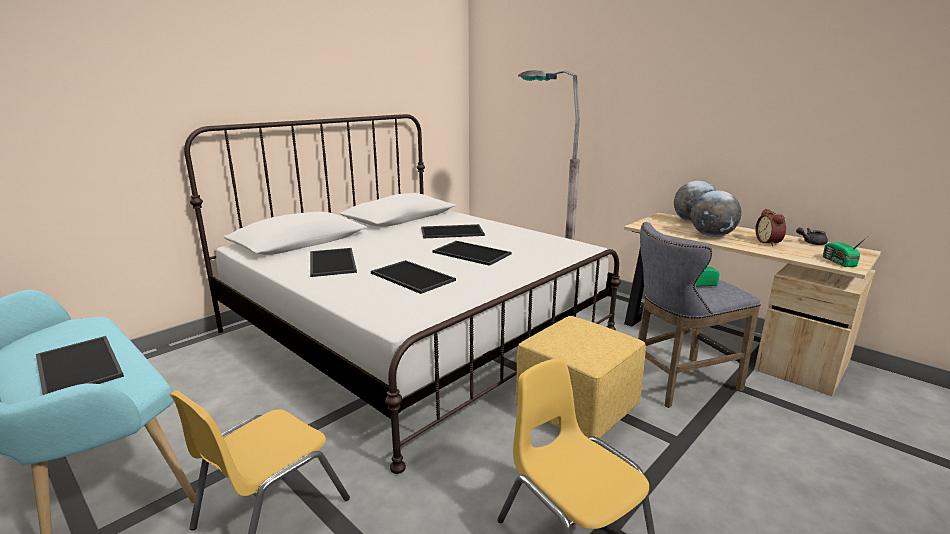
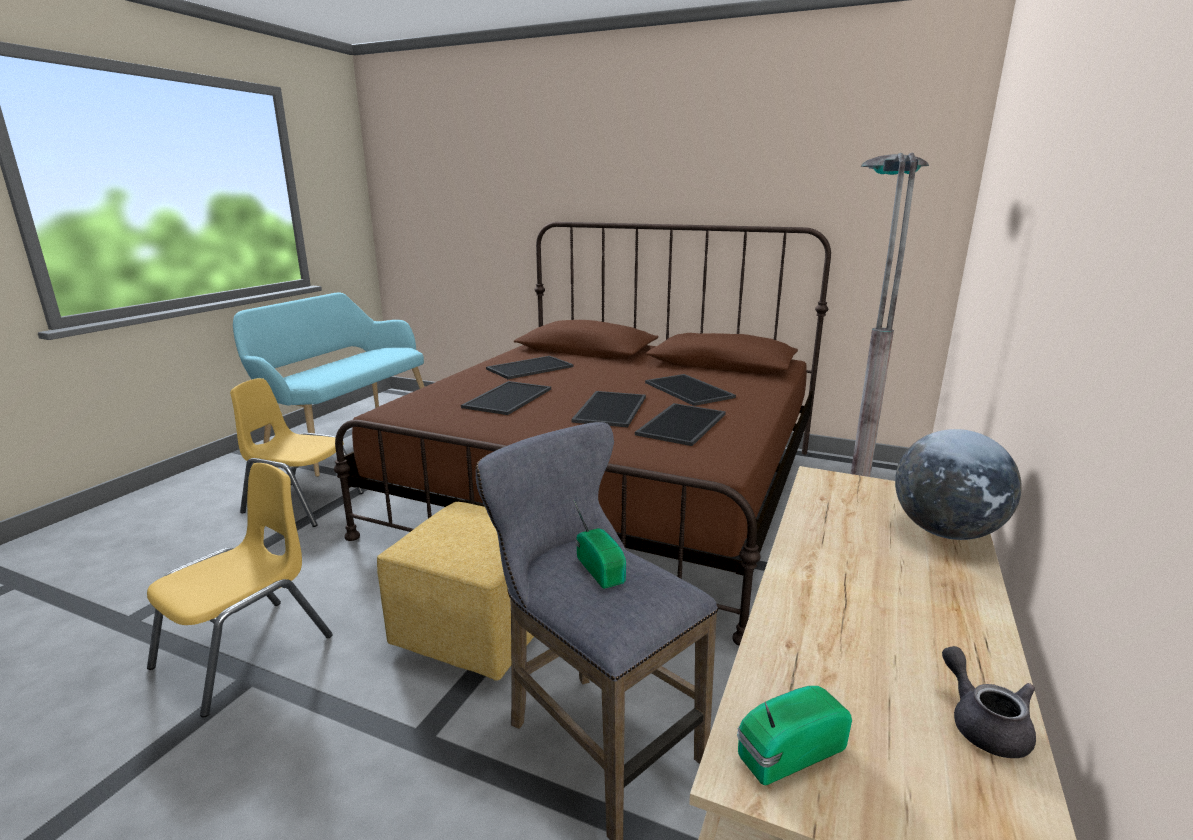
camera: 70 degrees right, 0 degrees up
(76, 366) = (340, 365): tray -> tray (680, 423)
(415, 331) = (609, 490): white bed -> brown bed
(712, 235) = (842, 552): globe -> none
(769, 242) = (880, 634): alarm clock -> none

